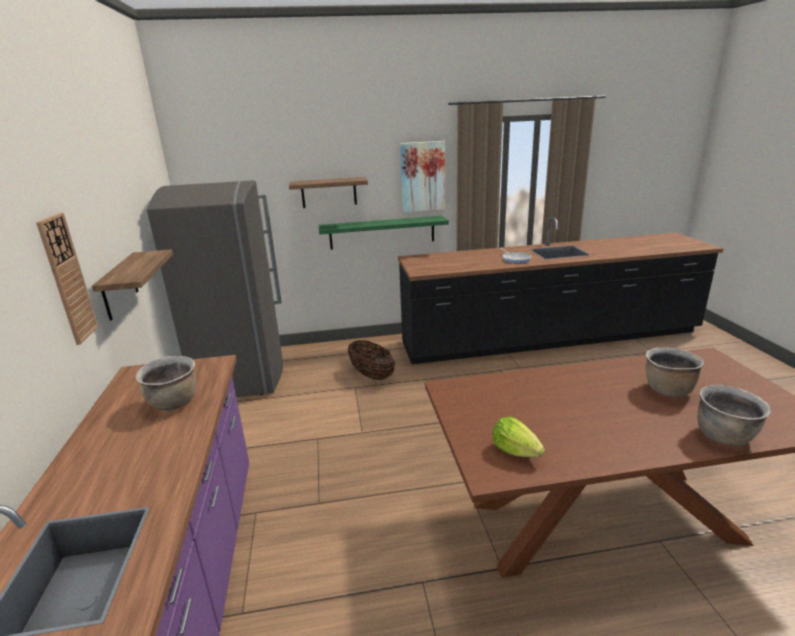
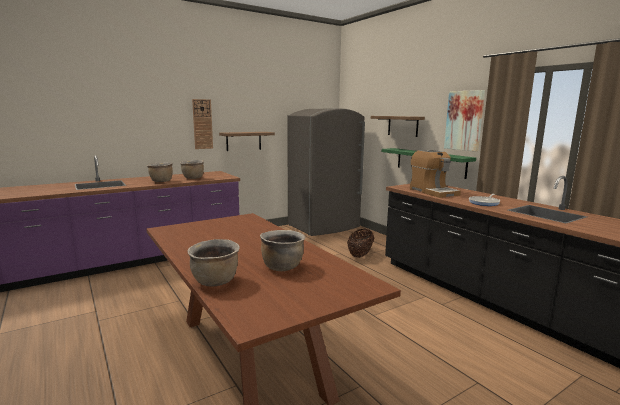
camera: 65 degrees right, 10 degrees down
(162, 447) = (161, 181): none -> brown cooking pot
(456, 265) = (433, 192): none -> coffee machine
(515, 451) = (184, 232): lettuce -> none

